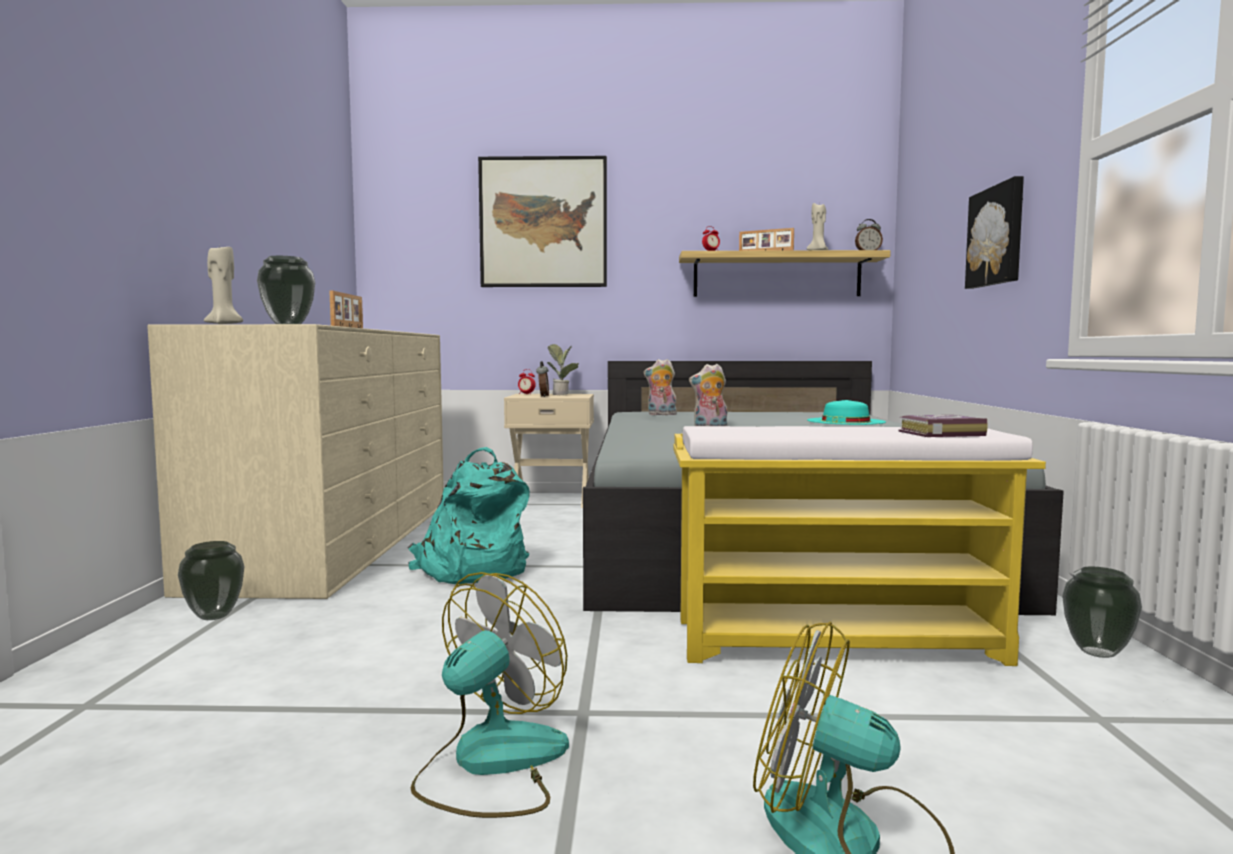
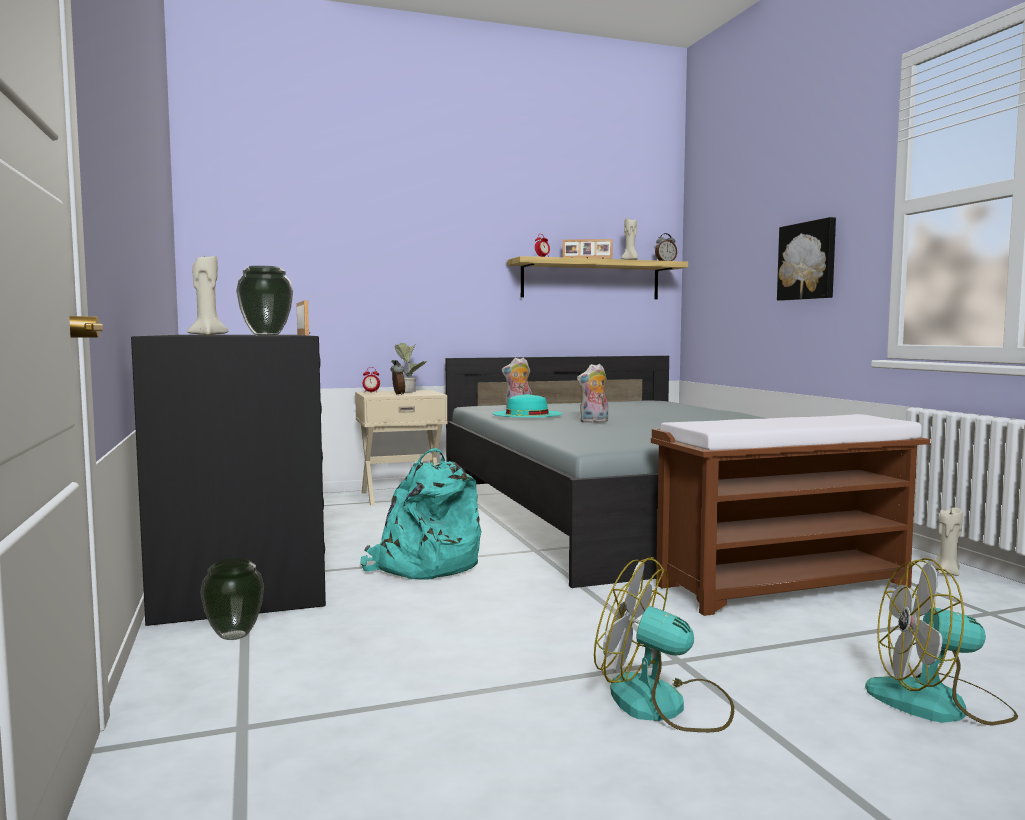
camera: 20 degrees left, 0 degrees up
(336, 541) = (242, 553): beige dresser -> black dresser
(491, 764) = (665, 705): fan -> fan turned 75 degrees counterclockwise
(543, 222) = (379, 222): picture -> none
(838, 640) = (784, 586): yellow bench -> brown bench
(845, 421) = (679, 409): turquoise hat -> turquoise hat (527, 414)
(938, 433) = (856, 421): book -> none
(1099, 653) = (946, 573): vase -> beige candle

